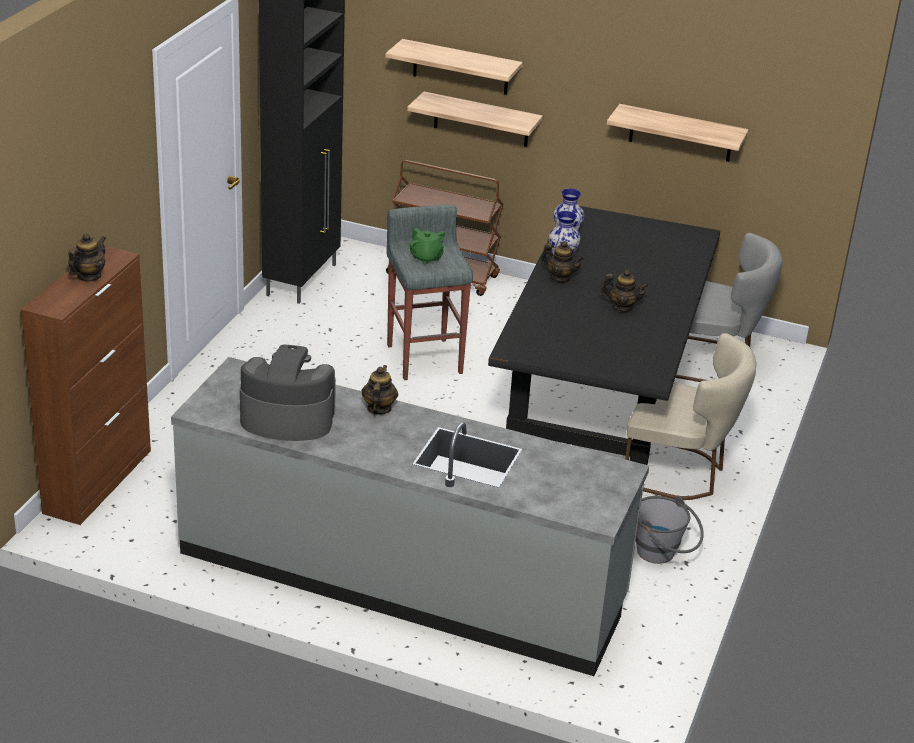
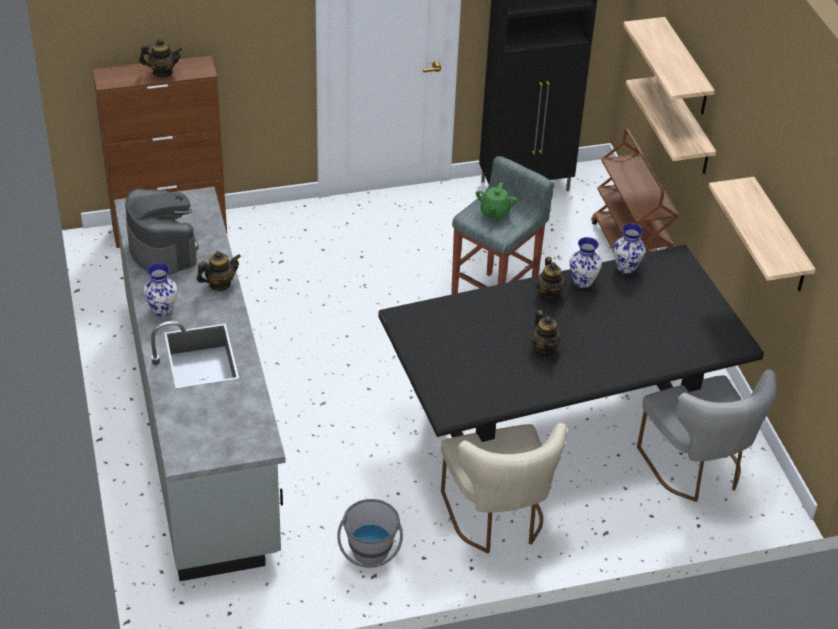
camera: 55 degrees right, 10 degrees up
(378, 452) = (162, 310): none -> vase

